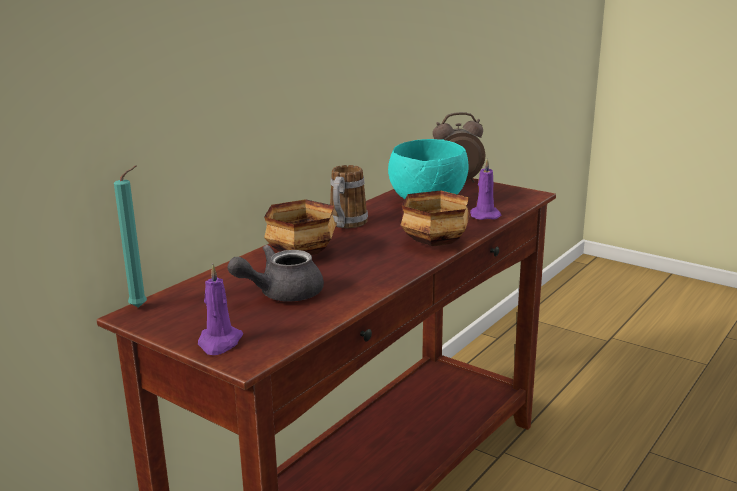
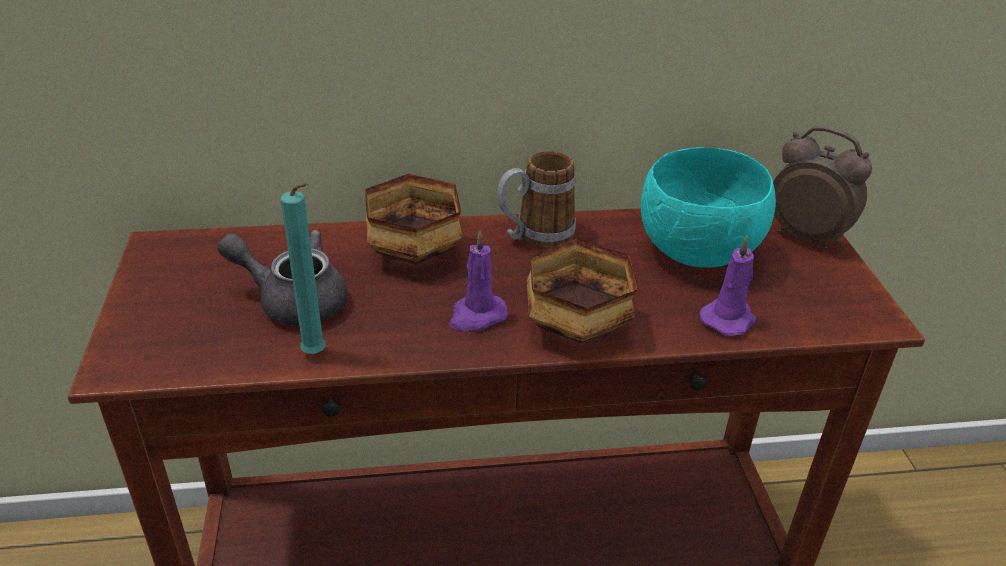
camera: 45 degrees right, 15 degrees up
(141, 307) = (176, 239): turquoise candle -> turquoise candle (317, 355)
(219, 342) = (139, 329): purple candle -> purple candle (476, 316)

